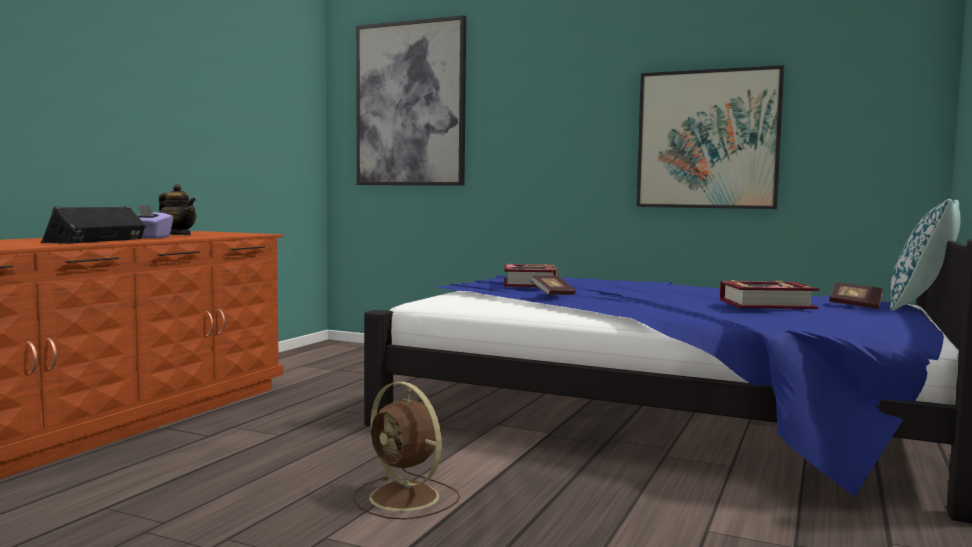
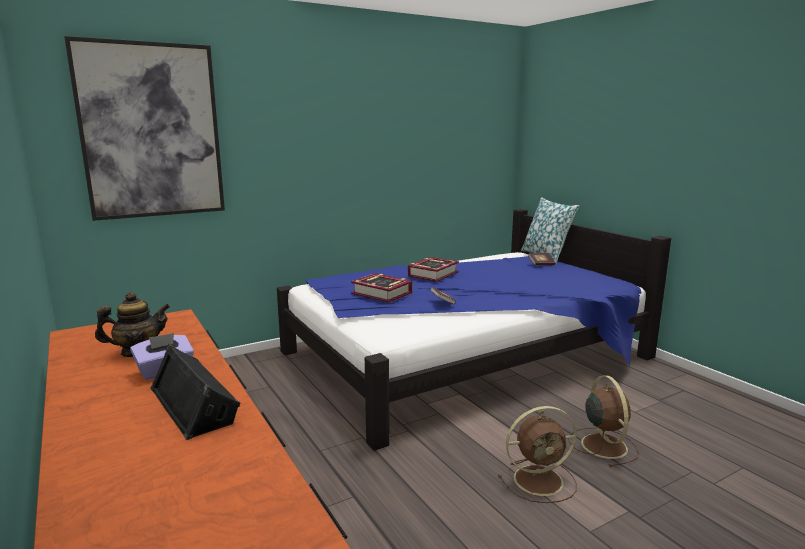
camera: 55 degrees left, 10 degrees up
(553, 520) = (603, 445): none -> brown fan
(707, 139) = (409, 163): picture -> none
(766, 304) = (532, 276): book -> book (433, 274)

